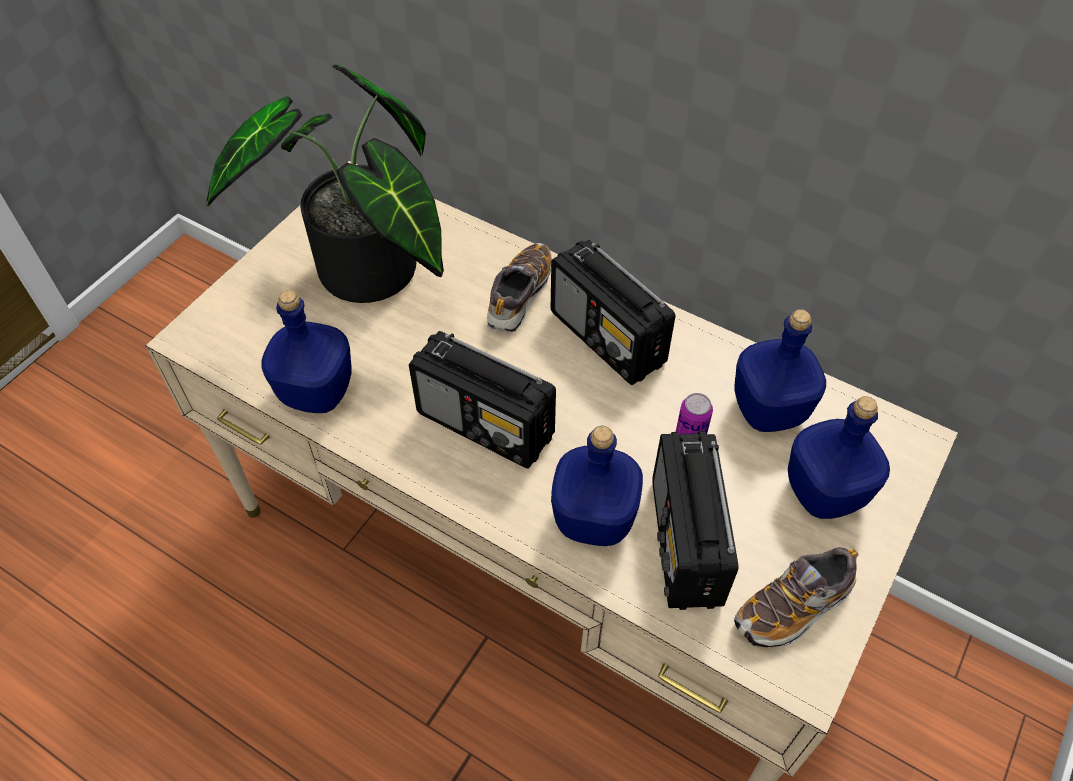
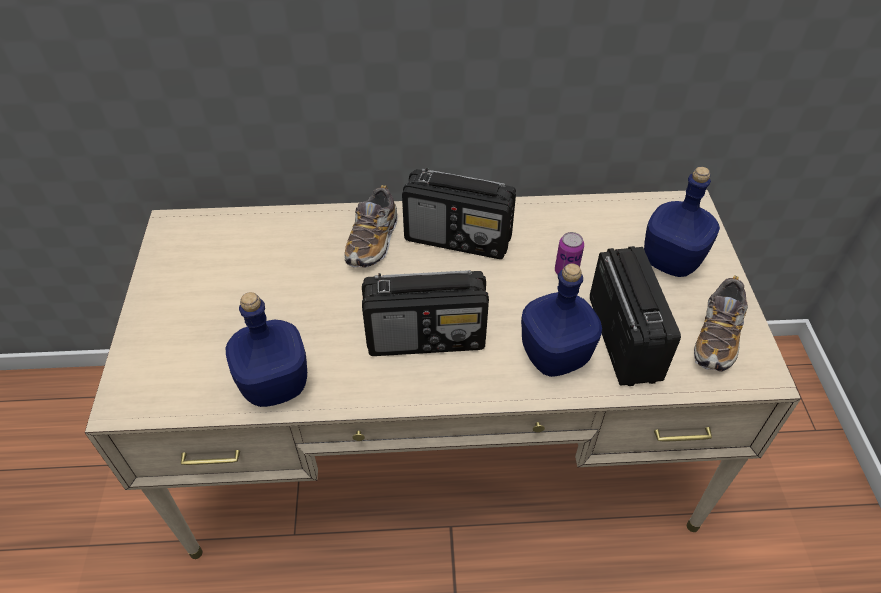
camera: 35 degrees left, 5 degrees down
(368, 278) = (245, 284): potted plant -> none
(519, 296) = (373, 241): shoe -> shoe turned 150 degrees counterclockwise
(685, 544) = (623, 337): radio -> radio turned 150 degrees counterclockwise
(769, 411) = (598, 231): blue bottle -> none

